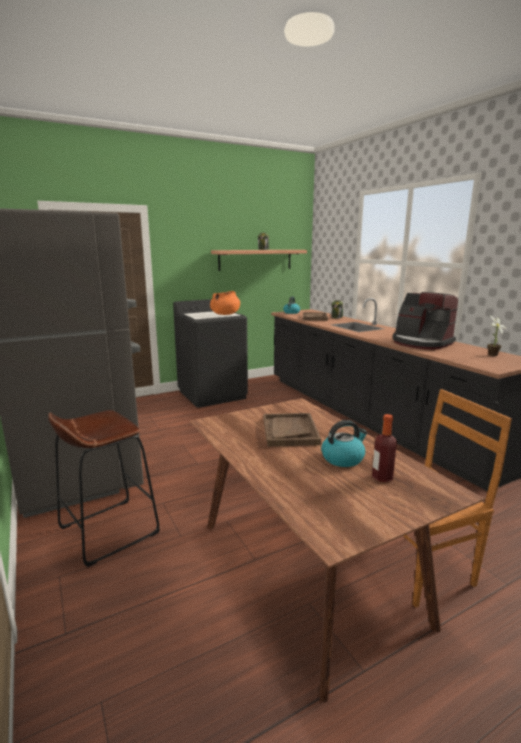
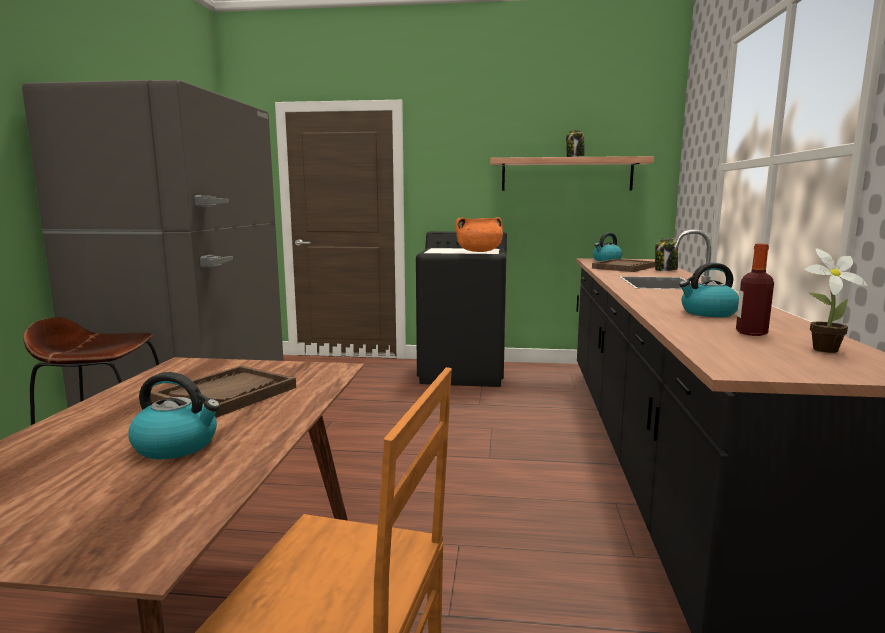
camera: 35 degrees right, 5 degrees down
(382, 477) = (138, 488): bottle -> bottle (751, 333)
(421, 343) = (708, 313): coffee machine -> kettle

